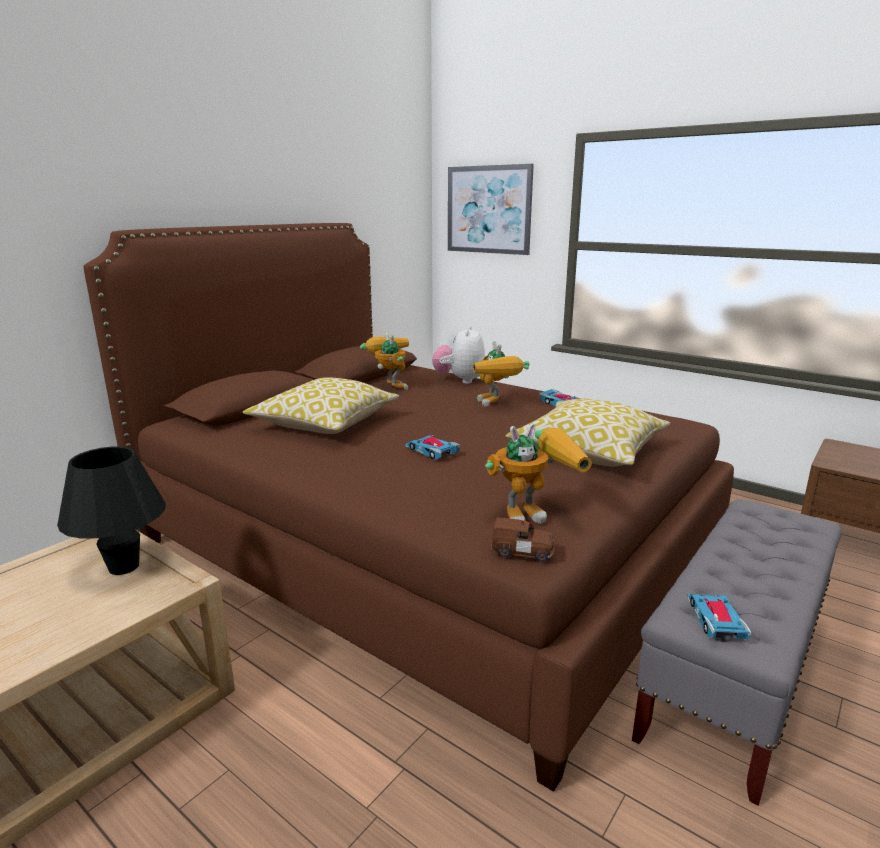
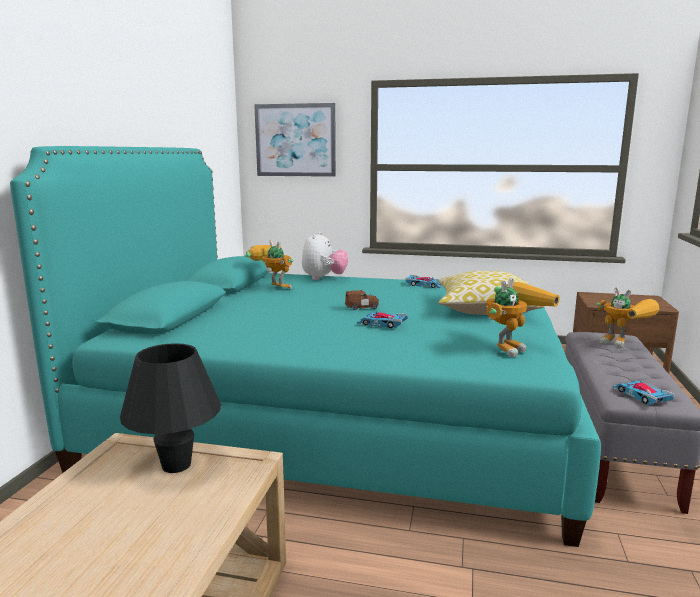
camera: 25 degrees left, 5 degrees down
(325, 423) = (261, 318): pillow -> none
(420, 548) = (337, 421): brown bed -> turquoise bed
(460, 380) = (324, 278): plush toy -> plush toy turned 150 degrees counterclockwise
(496, 405) = (378, 290): toy robot -> toy robot (624, 344)
(522, 552) = (536, 369): brown toy car -> brown toy car (362, 307)

